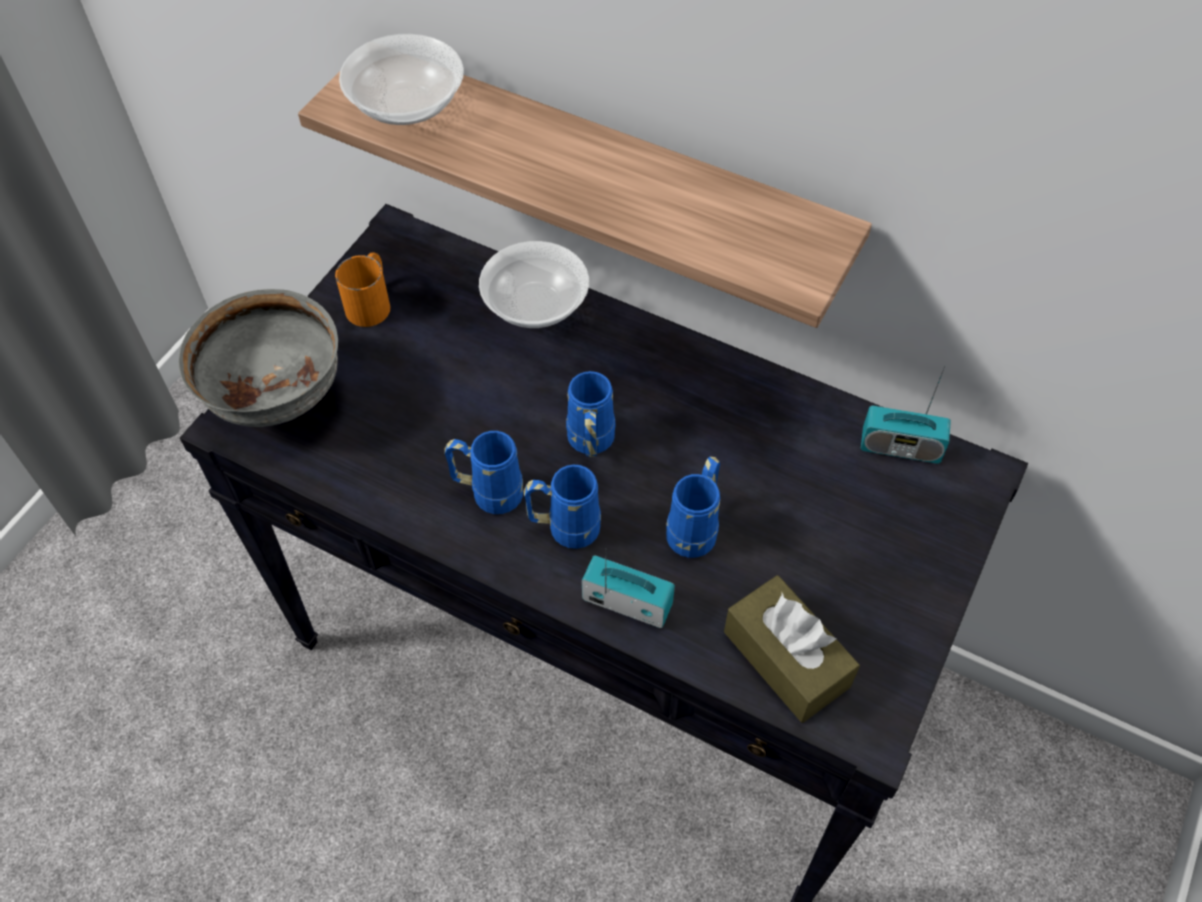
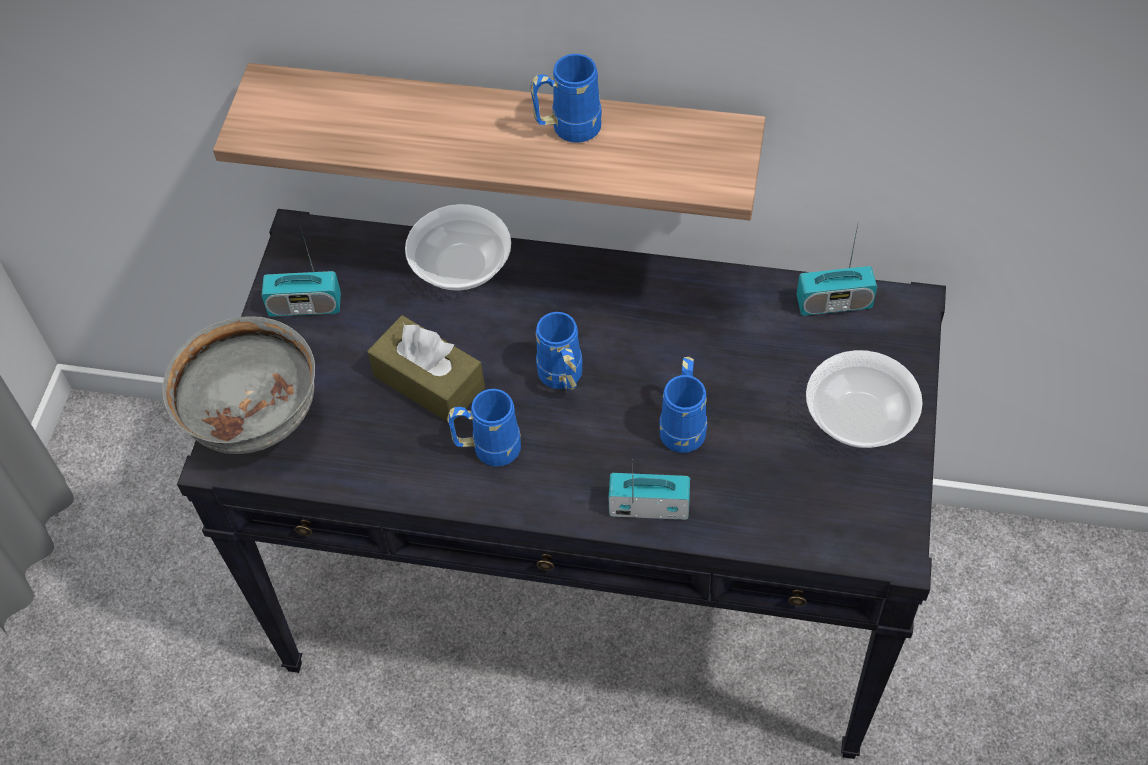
camera: 15 degrees left, 0 degrees up
(371, 302) = (305, 306): orange mug -> radio
(406, 104) = (310, 115): bowl -> bowl (859, 416)
(564, 528) = (568, 459): blue mug -> blue mug (567, 129)
(786, 659) = (801, 512): brown tissue box -> brown tissue box (429, 381)

